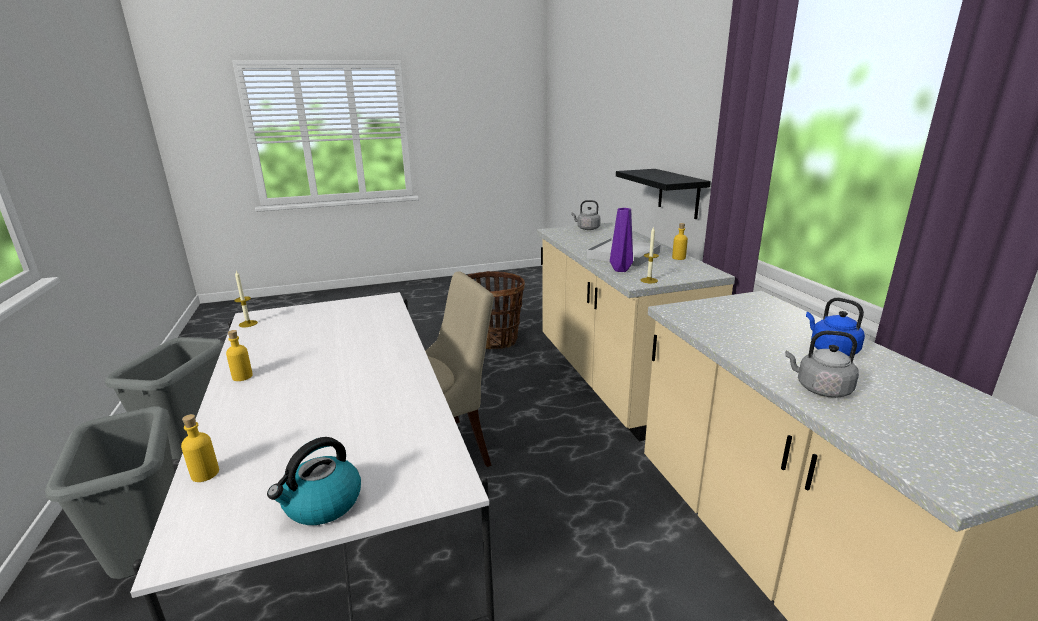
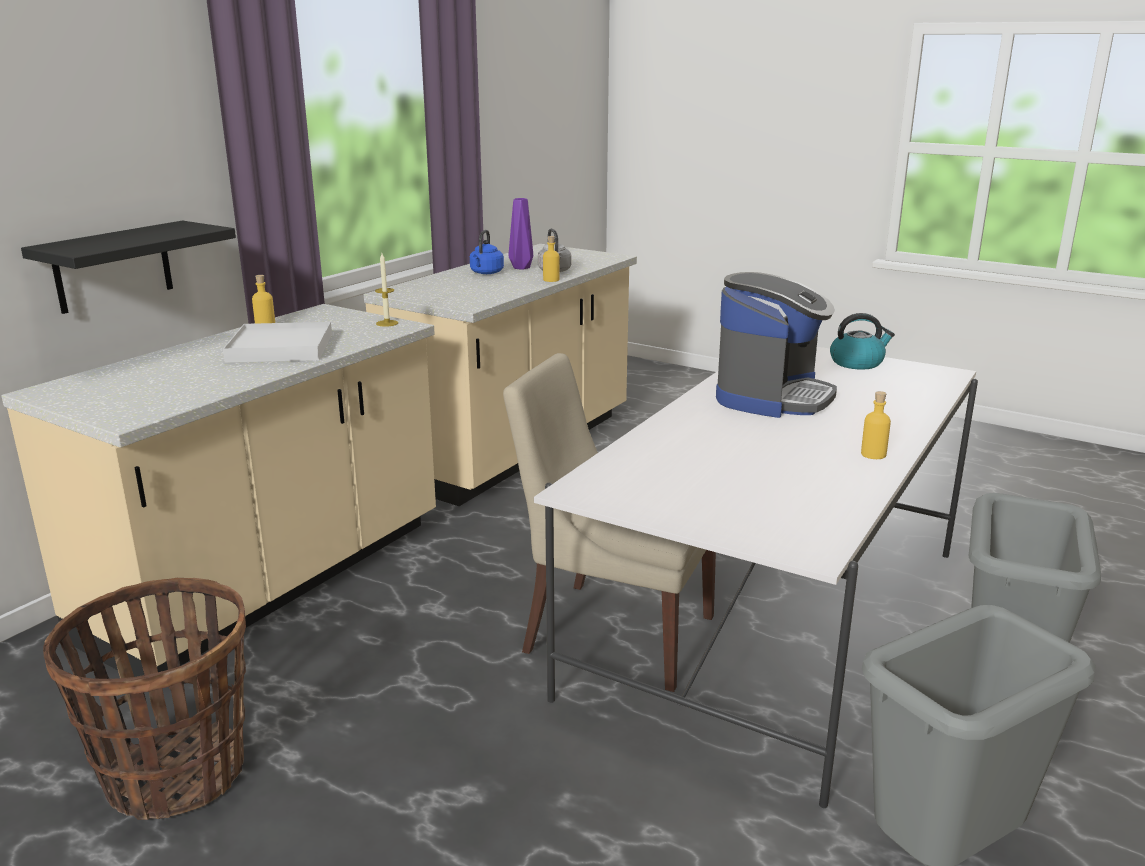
camera: 130 degrees left, 0 degrees up
(205, 474) = (929, 397): yellow bottle -> yellow bottle (551, 280)
(248, 324) = (827, 536): candle -> none
(362, 396) = (773, 397): none -> coffee machine
(587, 228) = (91, 399): grey kettle -> none
(621, 270) = (359, 337): purple vase -> purple vase (521, 267)

